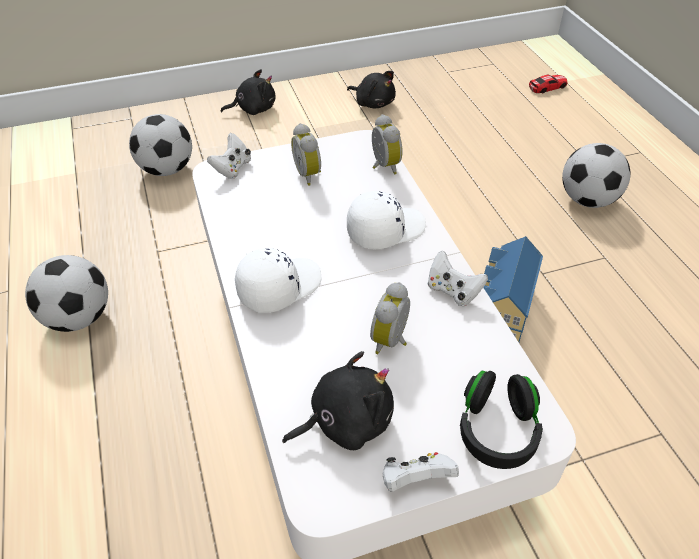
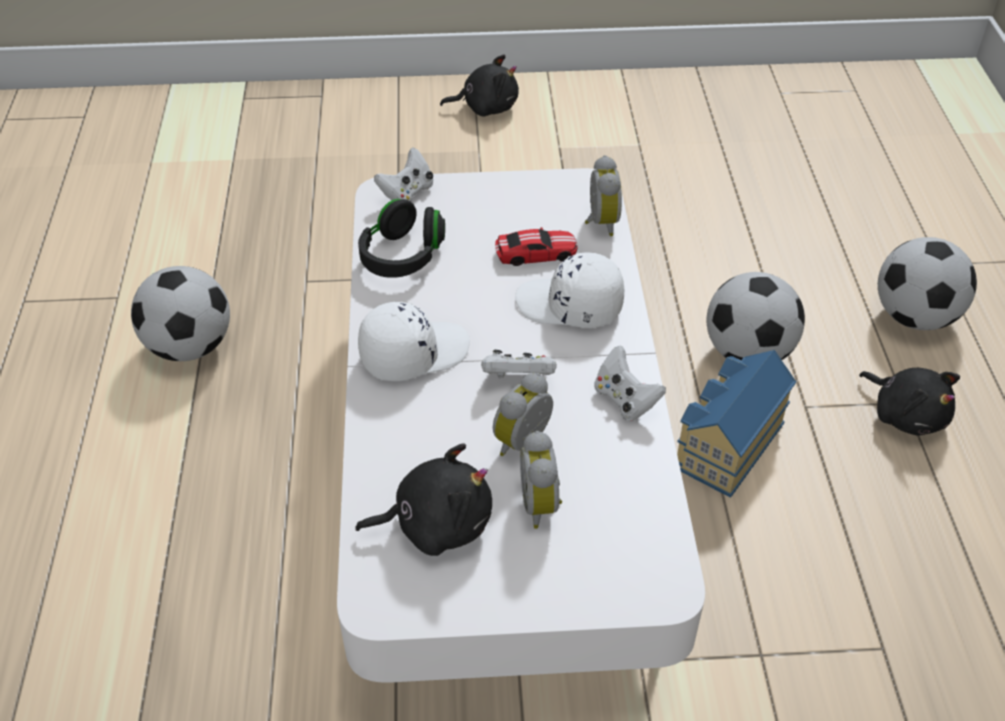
camera: 15 degrees right, 0 degrees up
(166, 169) = (347, 174): football -> football (747, 353)
(309, 174) = (500, 217): alarm clock -> alarm clock (542, 504)
(373, 103) = (655, 124): black plush toy -> black plush toy (906, 414)
(385, 229) = (569, 306): white cap -> white cap turned 150 degrees counterclockwise
(415, 480) = (492, 606): white game controller -> white game controller (518, 379)
(497, 430) = (610, 573): black headphones -> black headphones (402, 256)
(547, 87) = (924, 138): toy car -> toy car (536, 253)

